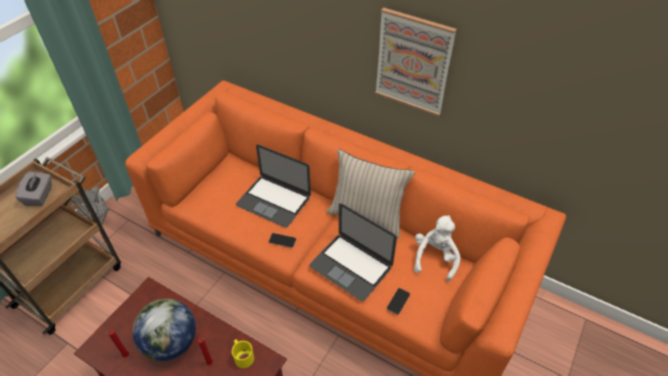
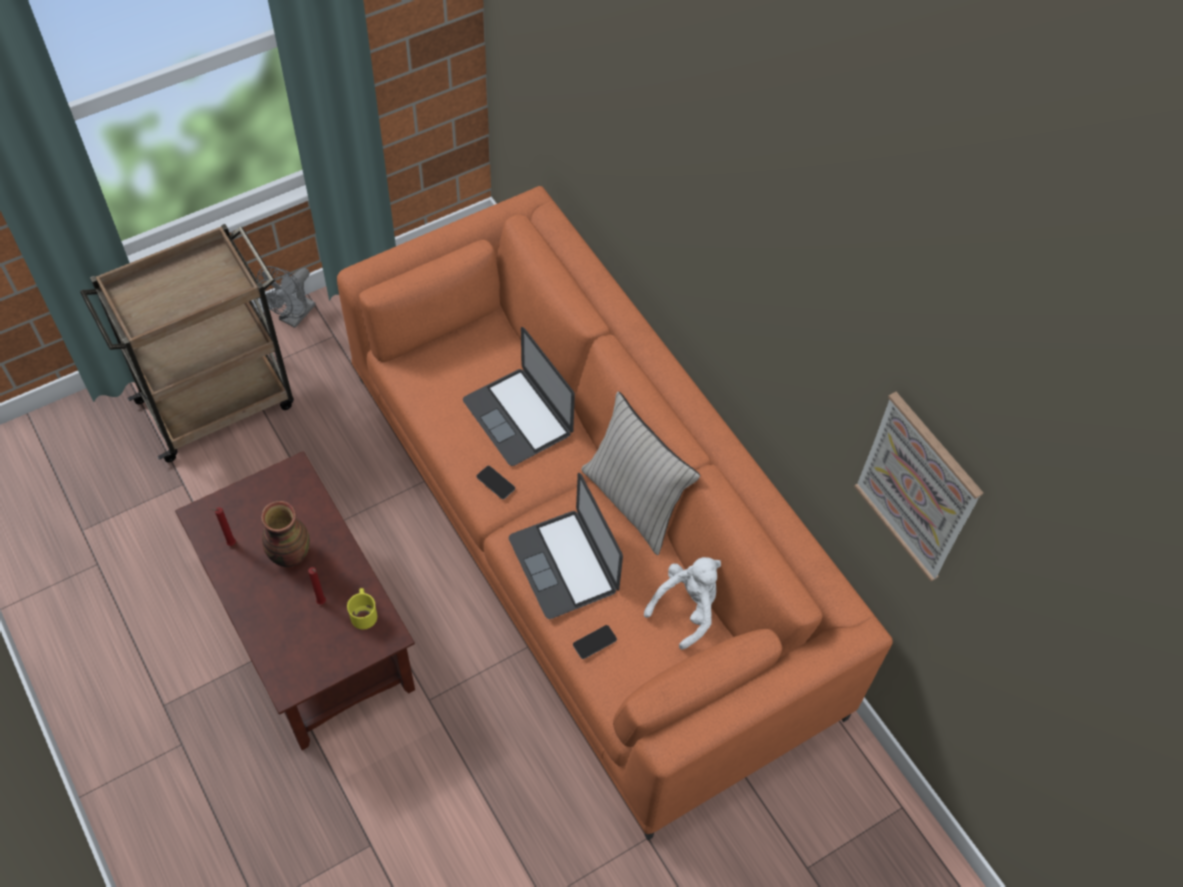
camera: 25 degrees right, 10 degrees up
(40, 196) = (210, 284): grey tissue box -> none
(171, 343) = (289, 554): globe -> vase
(413, 62) = (756, 322): picture -> picture (917, 487)

